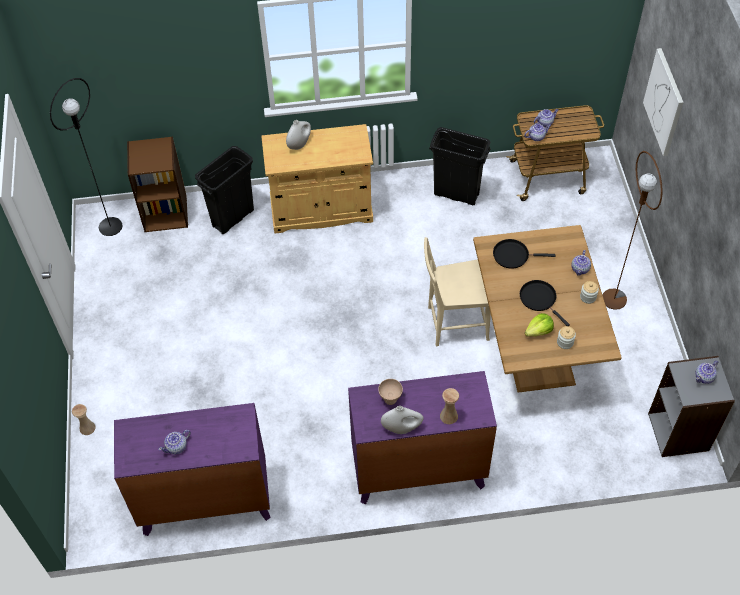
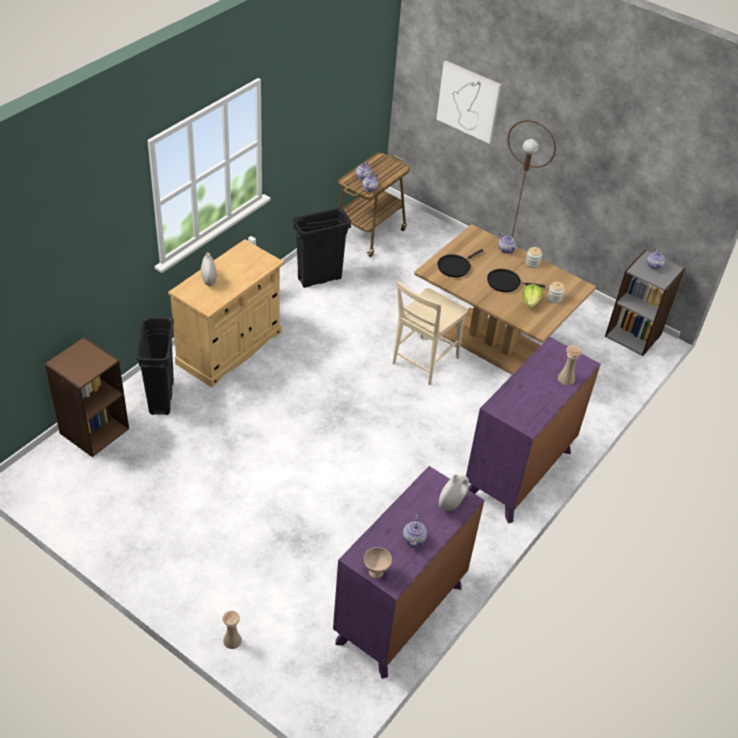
camera: 50 degrees left, 10 degrees down
(110, 226) = (52, 473): black floor lamp -> none
(390, 400) = (517, 395): beige bowl -> beige bowl (376, 573)
(402, 428) = (548, 407): white vase -> white vase (451, 503)

